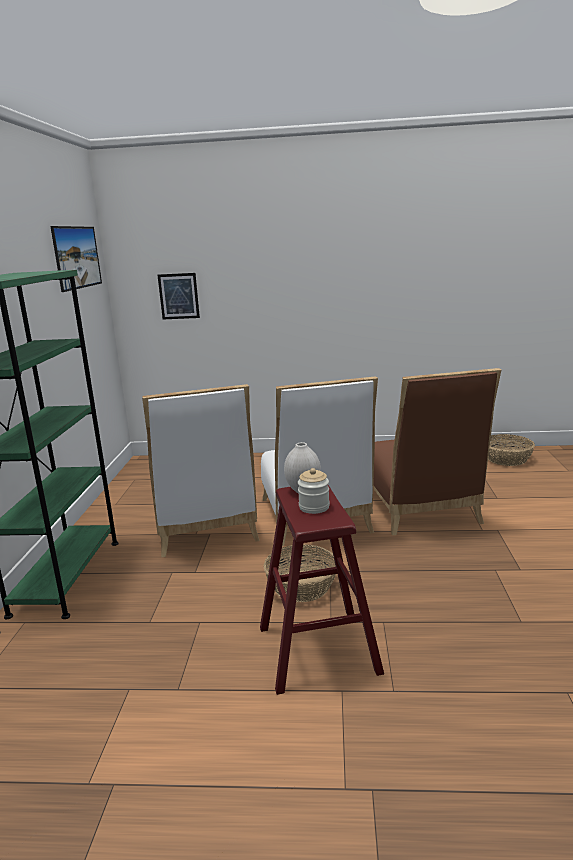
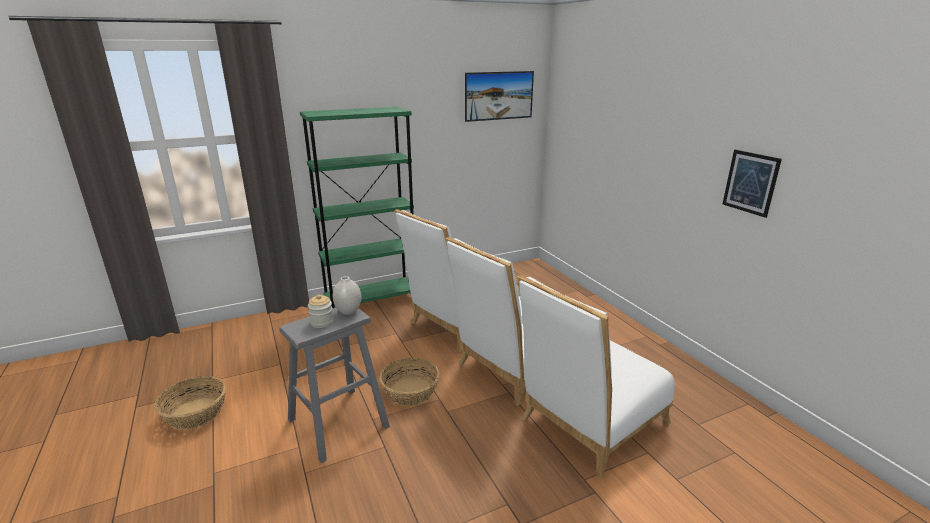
camera: 60 degrees right, 5 degrees up
(178, 296) = (581, 139): picture -> picture (750, 182)
(318, 649) = (338, 423): red stool -> grey stool
(421, 509) = (589, 424): brown chair -> white chair
(507, 459) = (810, 470): basket -> basket (195, 413)

